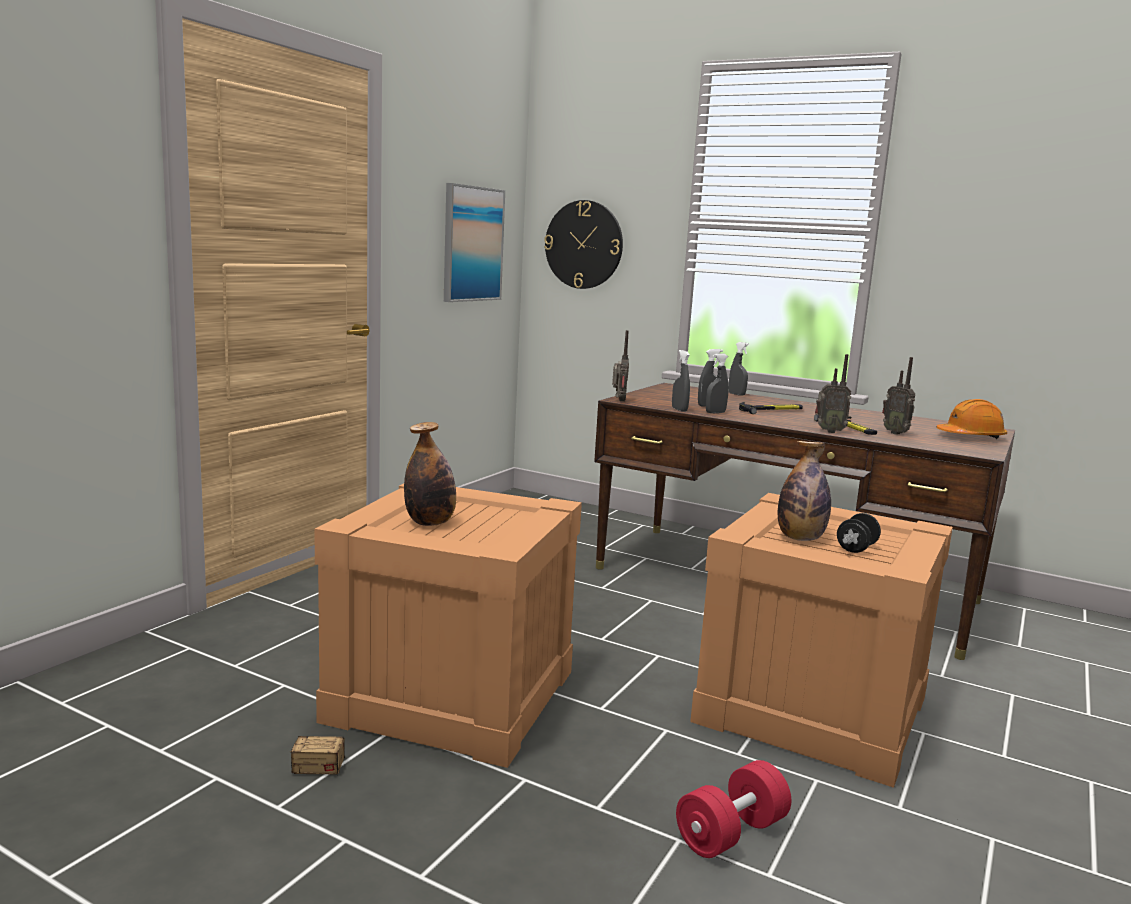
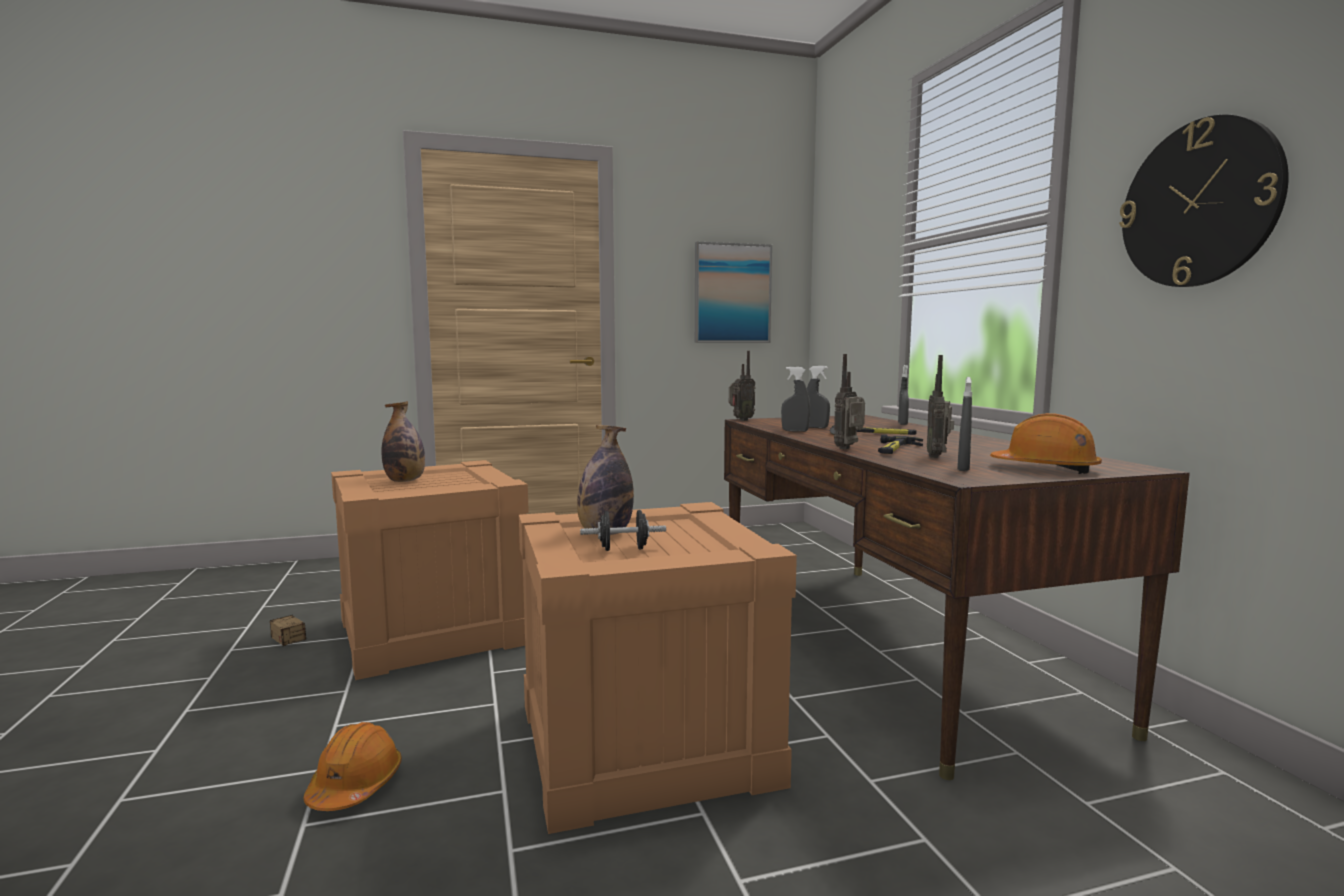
camera: 45 degrees right, 5 degrees down
(584, 244) = (841, 285): wall clock -> wall clock (1199, 204)
(679, 410) = (767, 427): grey spray bottle -> grey spray bottle (963, 469)
(731, 833) = (355, 785): red dumbbell -> orange hard hat
(828, 431) = (849, 449): radio -> radio turned 75 degrees clockwise

